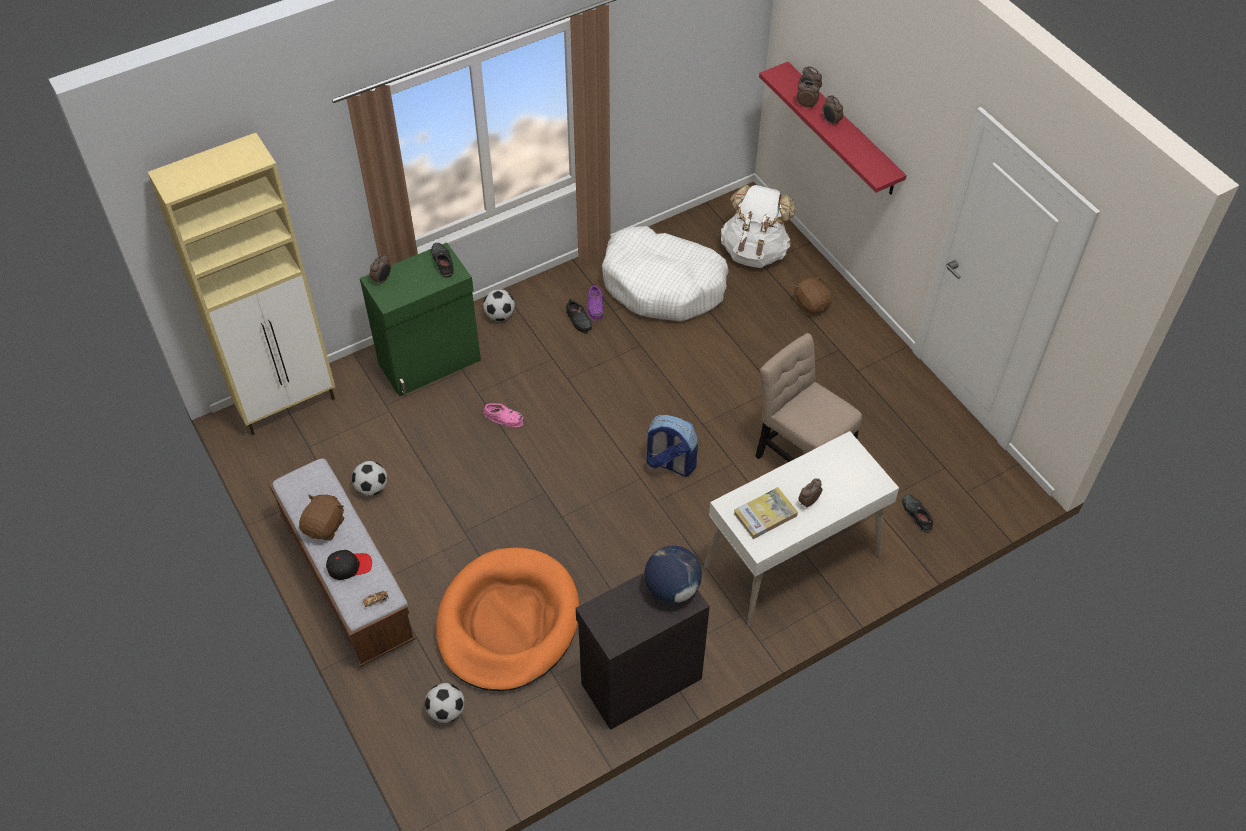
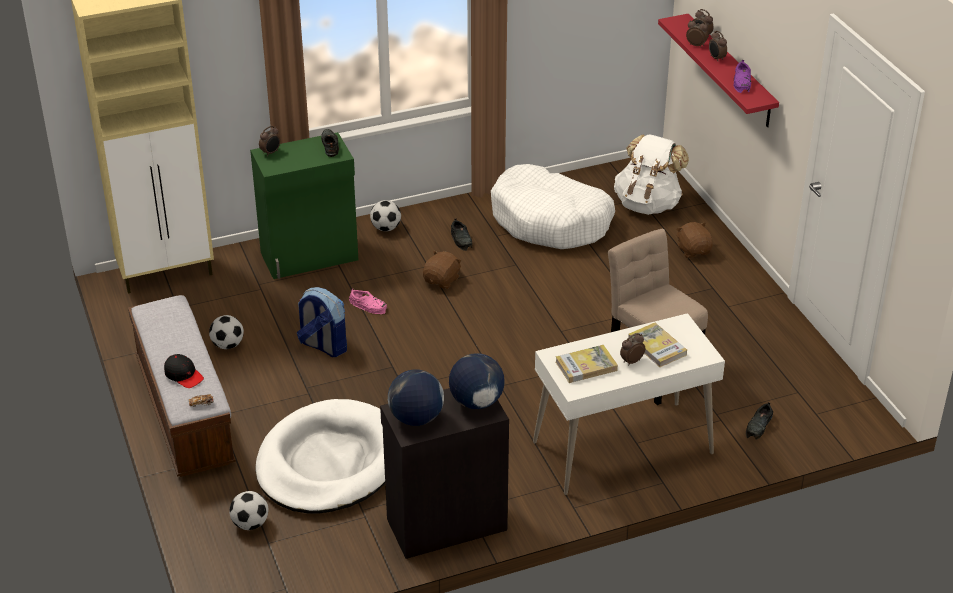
camera: 10 degrees right, 15 degrees down
(325, 526) = (170, 343): brown plush toy -> brown plush toy (442, 280)
(349, 566) = (184, 375): black cap -> black cap turned 45 degrees clockwise
(508, 622) = (328, 462): orange dog bed -> white dog bed
(595, 306) = (480, 230): purple shoe -> purple shoe (742, 82)
(616, 620) = (416, 418): none -> globe
(670, 463) = (520, 358): backpack -> backpack (323, 346)
(829, 480) = (657, 347): none -> book
(916, 514) = (759, 426): black shoe -> black shoe turned 135 degrees counterclockwise

